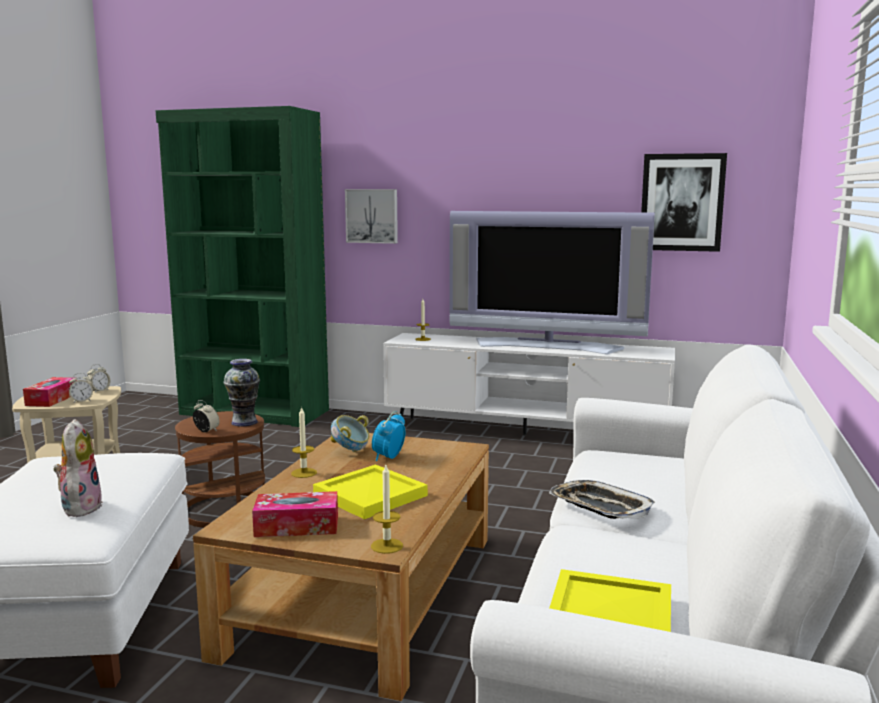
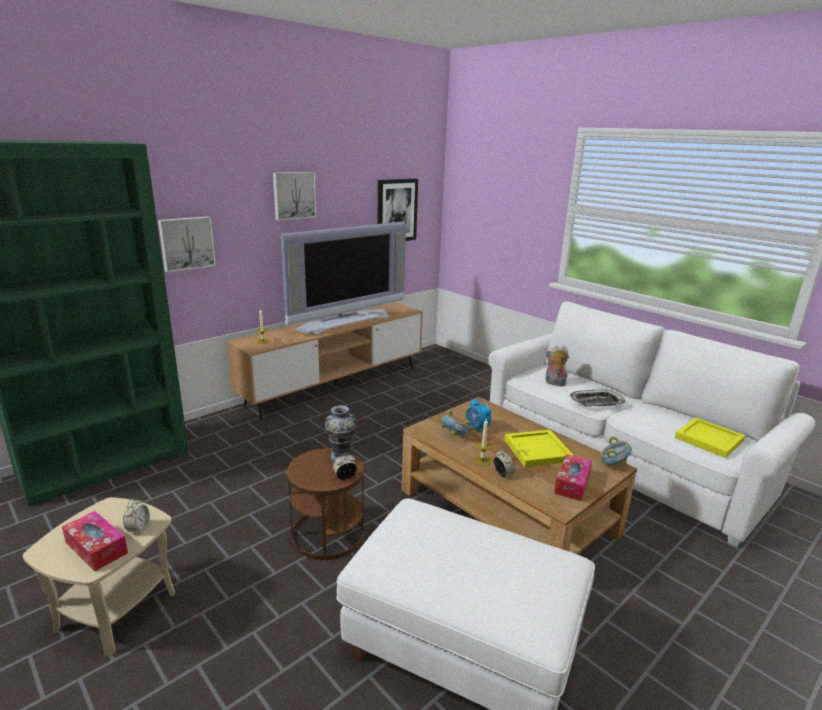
camera: 60 degrees left, 10 degrees up
(80, 507) = (519, 555): plush toy -> plush toy (554, 383)
(99, 391) = (110, 512): alarm clock -> alarm clock (503, 474)
(387, 546) = (613, 465): candle -> bowl
(503, 171) = (294, 195): none -> picture
(524, 435) = (335, 386): white tv stand -> brown tv stand

